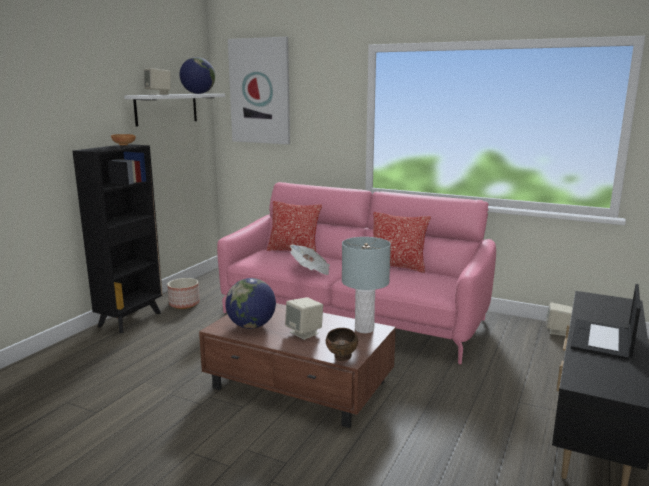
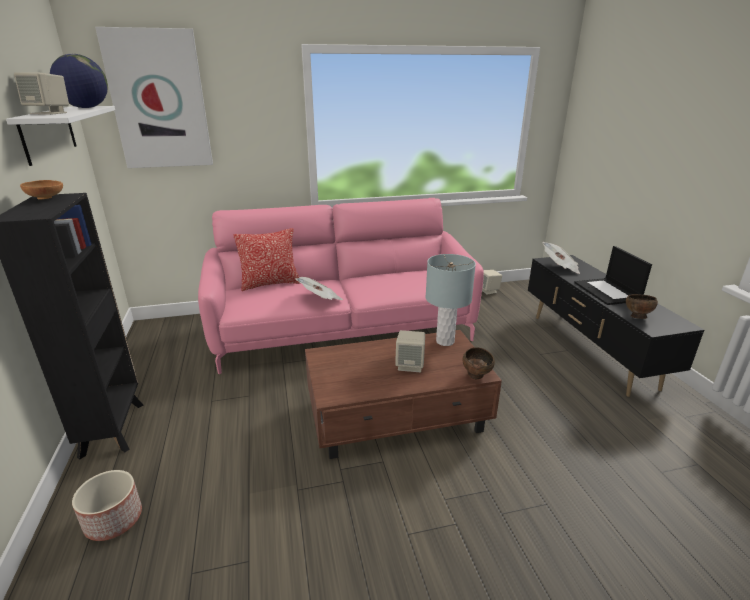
camera: 40 degrees left, 10 degrees up
(184, 304) = (156, 382): planter -> planter (113, 519)
(251, 326) = (356, 379): globe -> none
(397, 267) = (384, 273): pillow -> none
(584, 368) = (636, 317): none -> brown bowl
(591, 306) = (560, 267): none -> newspaper

